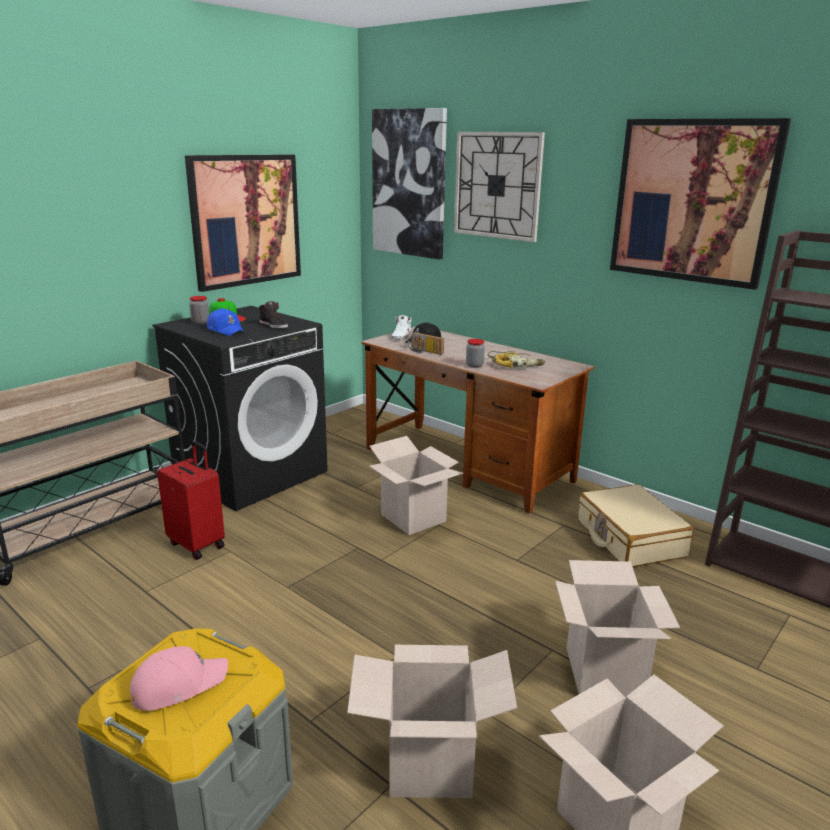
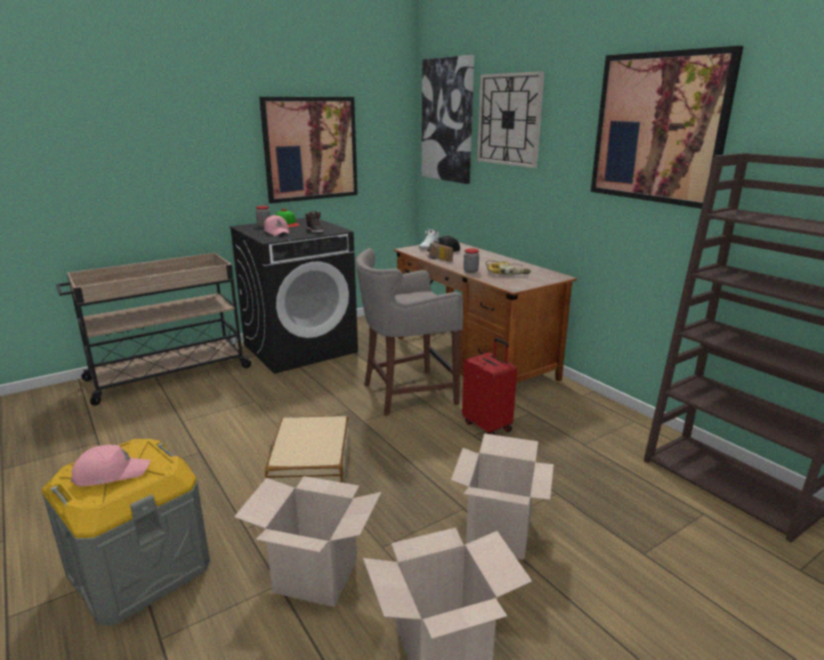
camera: 15 degrees right, 0 degrees up
(198, 544) = (235, 394): red suitcase -> red suitcase (488, 426)
(226, 330) = (277, 232): blue cap -> pink cap
(413, 518) = (406, 393): cardboard box -> grey stool
(629, 538) = (584, 431): beige suitcase -> beige suitcase (311, 468)

